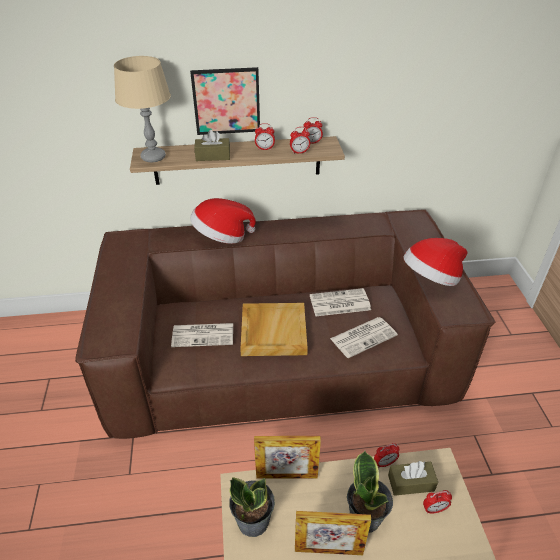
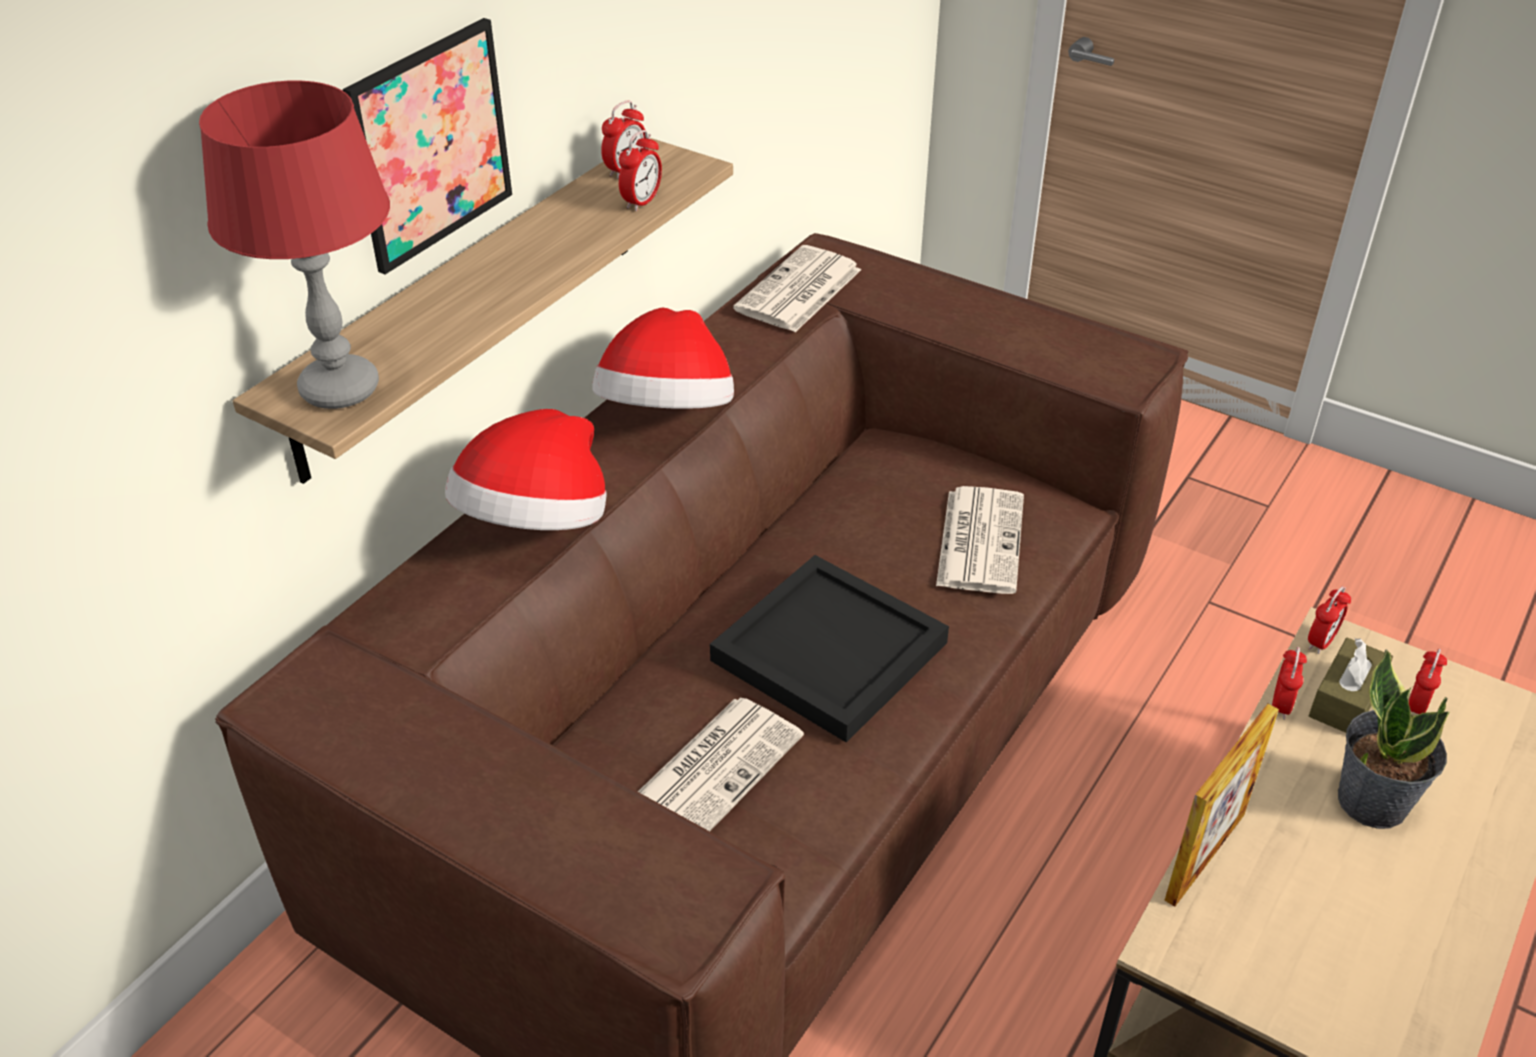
camera: 50 degrees left, 0 degrees up
(153, 157) = (340, 389): beige table lamp -> red table lamp
(213, 156) = (478, 307): brown tissue box -> none
(253, 520) = (1269, 967): potted plant -> none
(265, 149) = (558, 232): alarm clock -> alarm clock (1321, 642)
(273, 331) = (827, 652): beige tray -> black tray
(328, 550) = (1406, 892): picture frame -> none
(339, 303) = (855, 516): newspaper -> newspaper (798, 291)
(431, 279) = (1014, 344): hat -> hat (667, 415)

